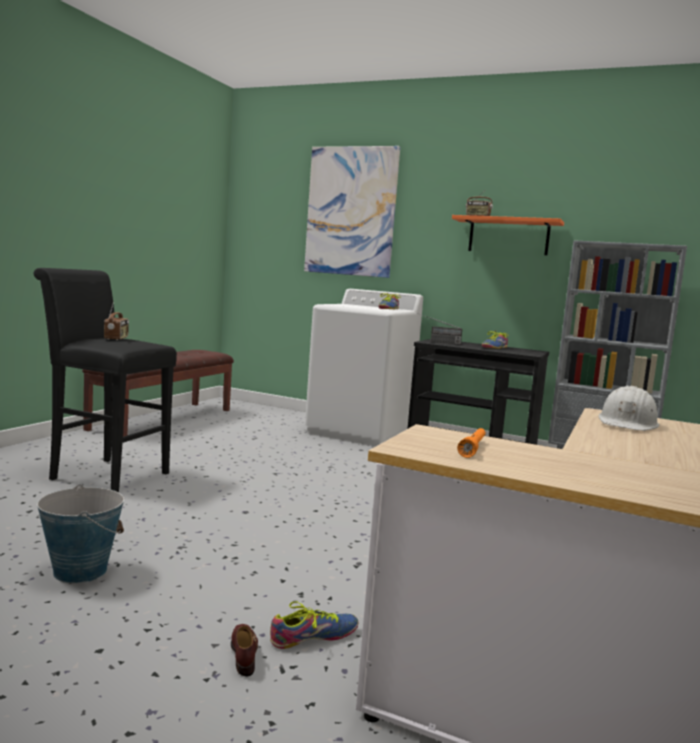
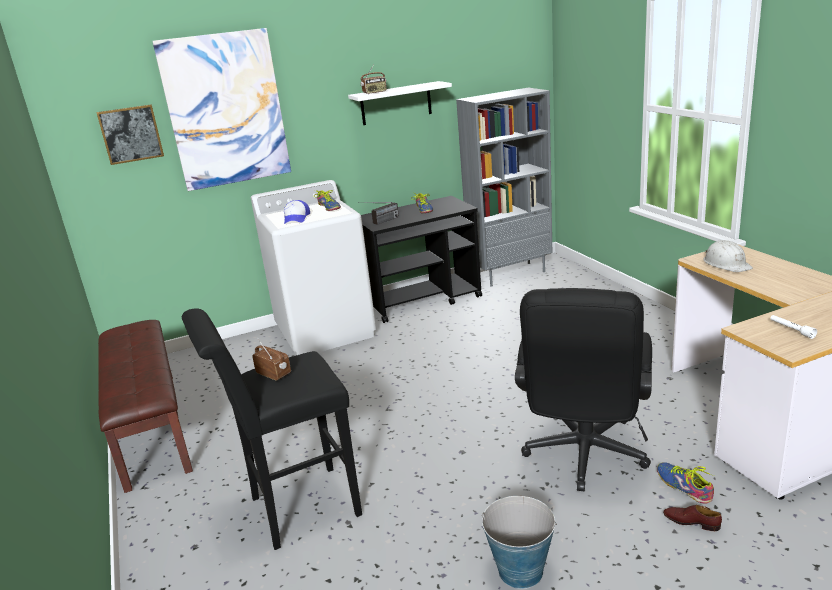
camera: 45 degrees left, 15 degrees up
(281, 217) = (131, 134): none -> picture
(303, 567) = (583, 457): none -> black office chair
(313, 636) = (683, 486): shoe -> shoe turned 45 degrees counterclockwise
(349, 306) = (296, 218): none -> cap
(473, 448) = (791, 330): orange flashlight -> white flashlight
(508, 236) = (396, 103): orange shelf -> white shelf

